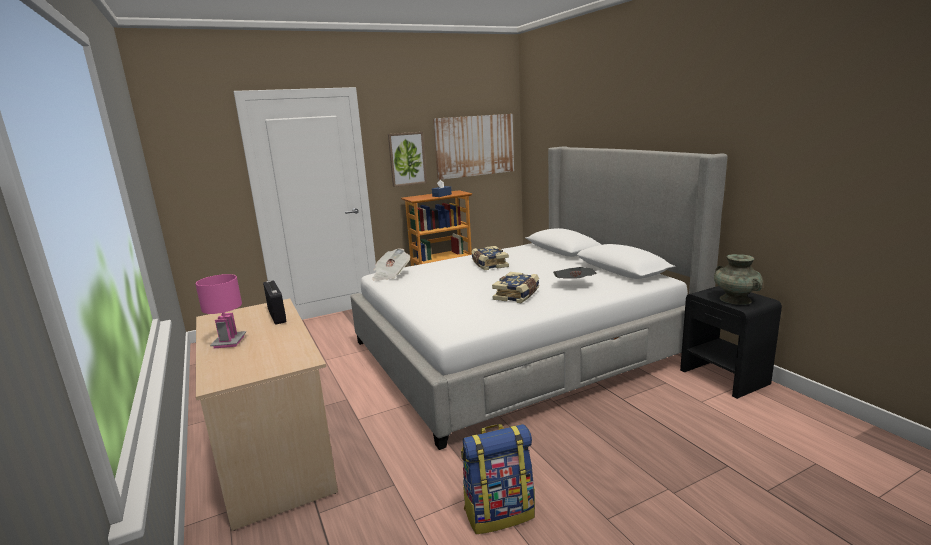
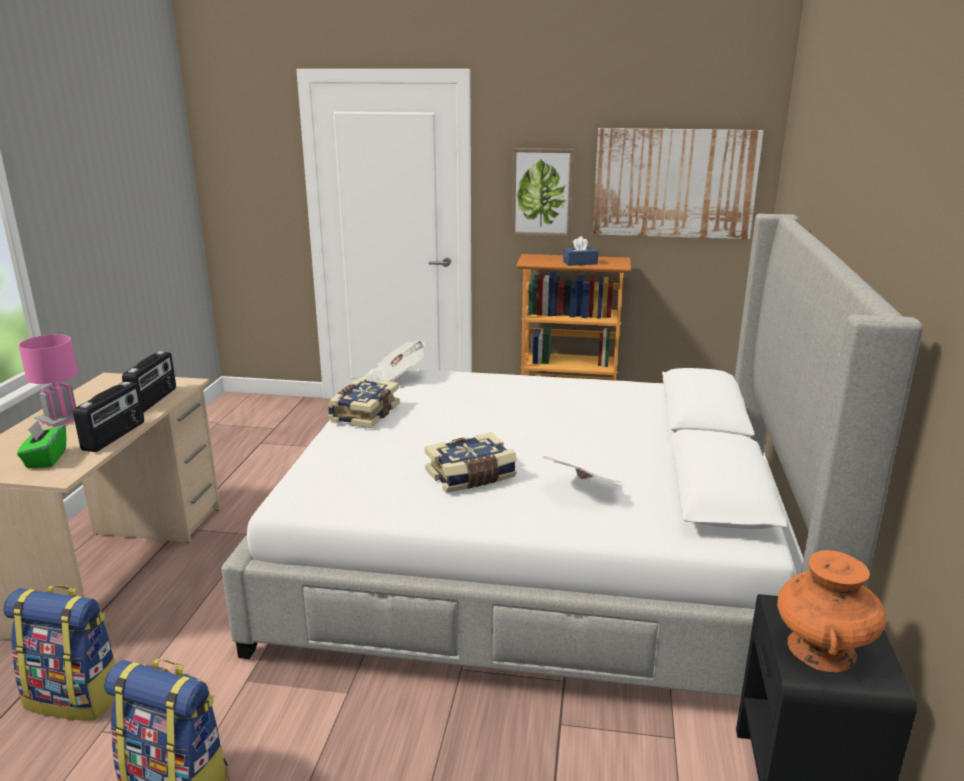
camera: 35 degrees right, 5 degrees up
(273, 359) = (46, 459): none -> green tissue box
(295, 335) = (115, 436): none -> radio
(368, 517) = (76, 697): none -> backpack
(489, 265) = (538, 405): book -> book (363, 413)
(735, 299) = (821, 649): turquoise vase -> orange vase

